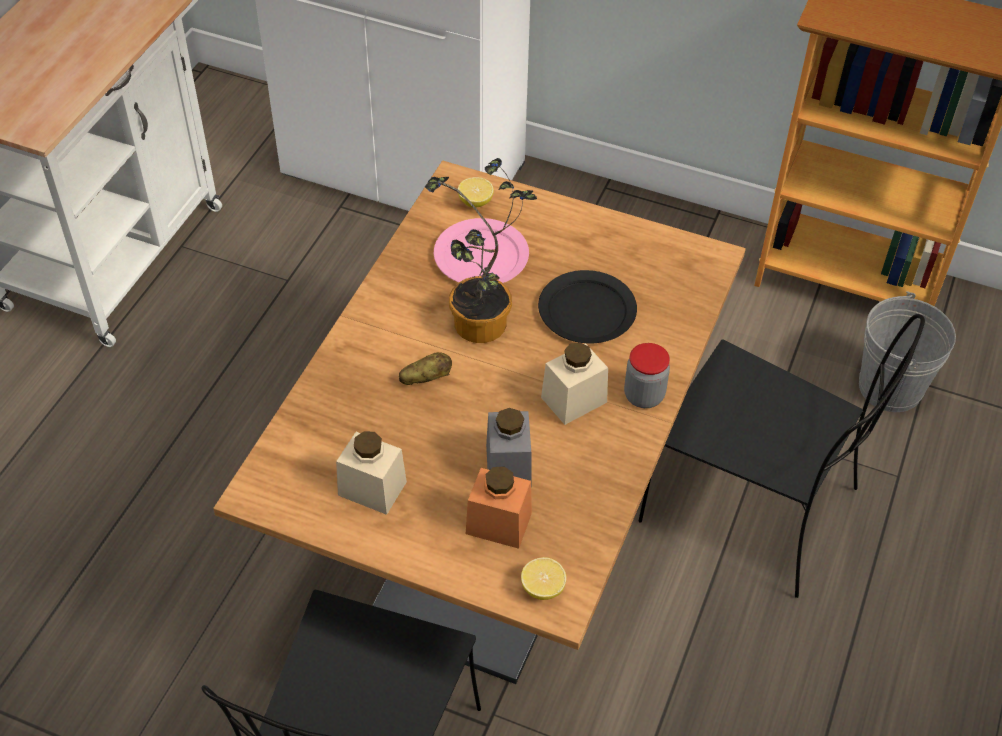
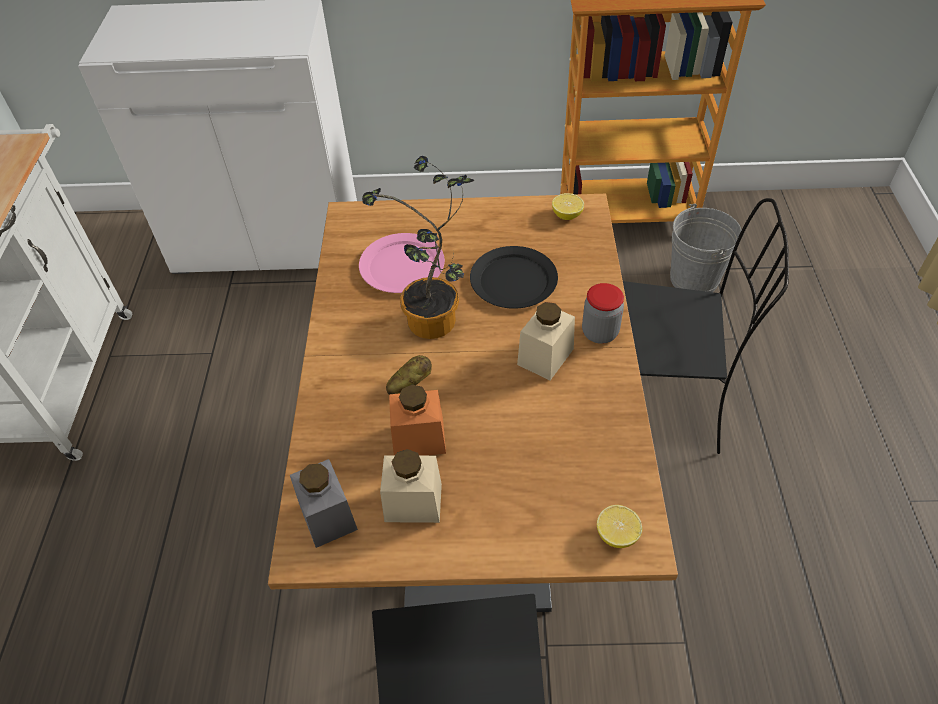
camera: 20 degrees left, 0 degrees up
(475, 202) = (374, 225): lemon -> lemon (567, 215)
(498, 523) = (544, 490): orange jar -> orange jar (419, 438)
(508, 465) = (523, 434): grey jar -> grey jar (327, 516)

